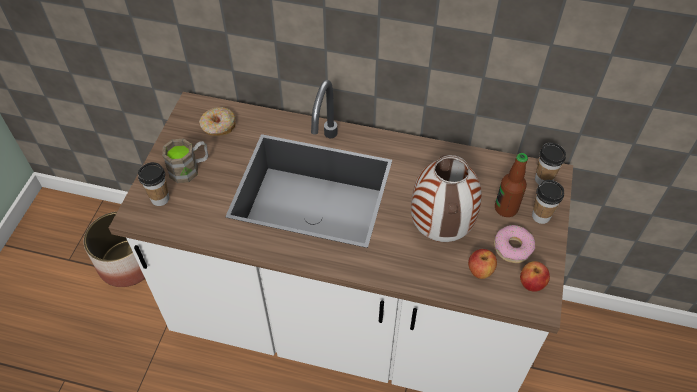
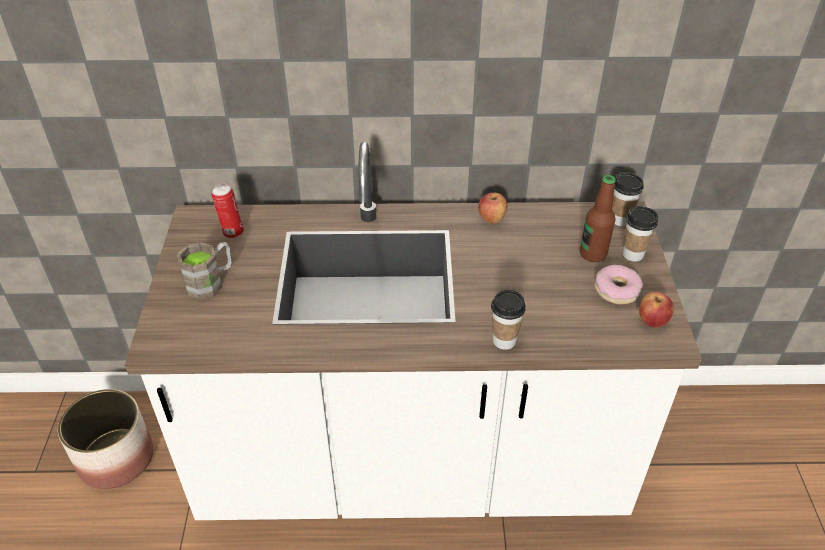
camera: 15 degrees left, 10 degrees down
(160, 199) = (183, 320): cup -> cup (504, 341)
(218, 126) = (232, 232): donut -> can
(441, 231) = (532, 290): vase -> none
(480, 271) = (591, 320): apple -> apple (491, 219)

